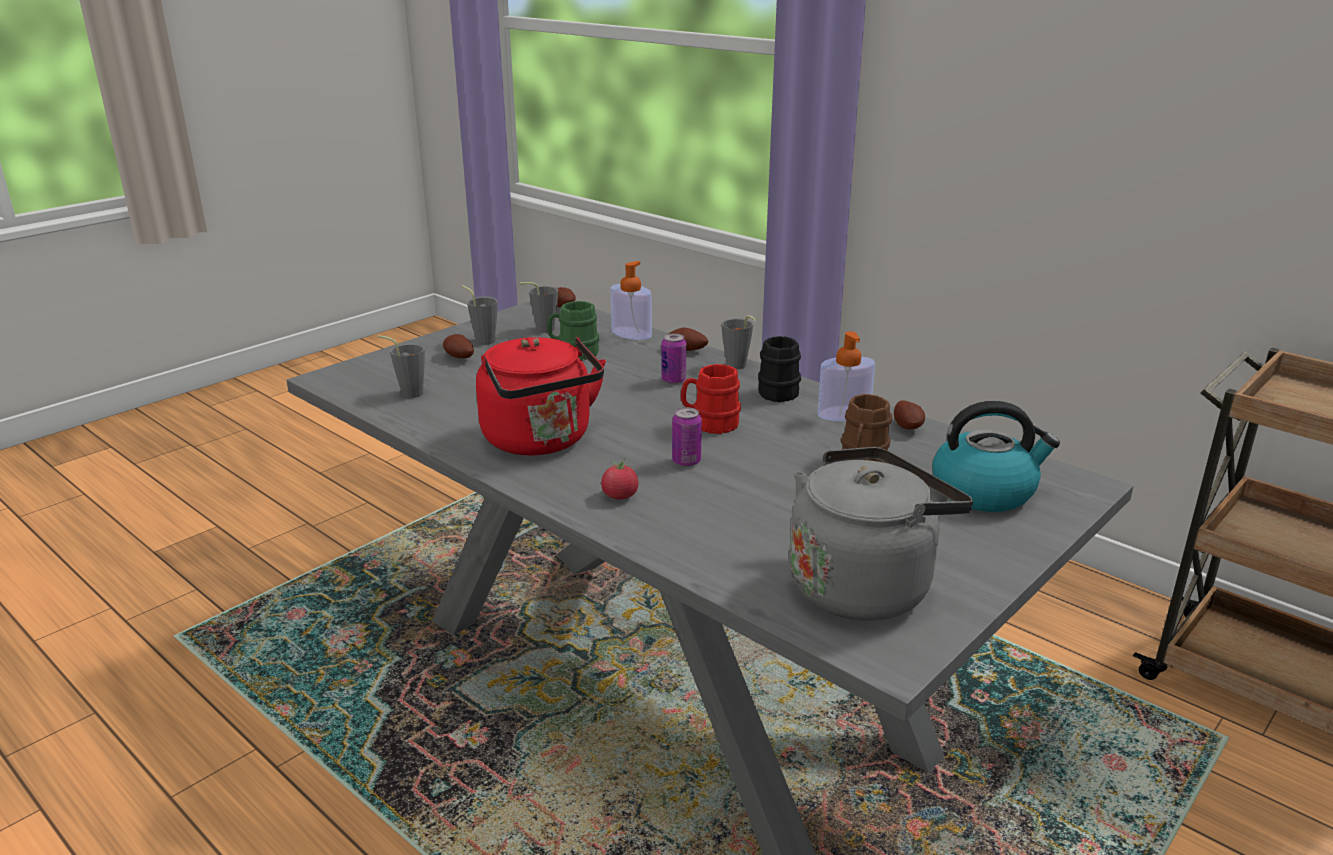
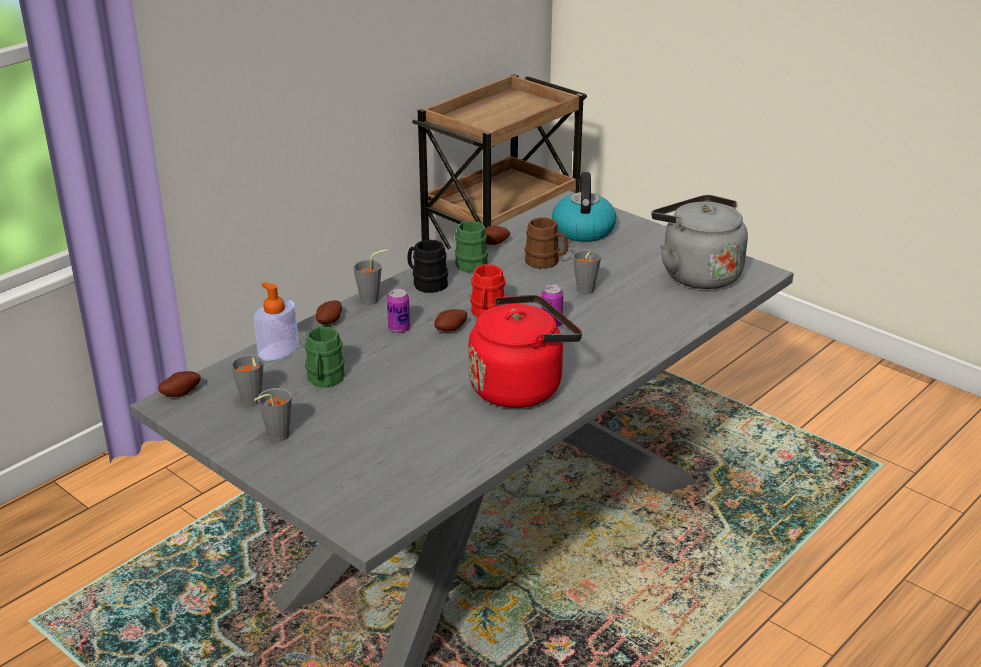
camera: 90 degrees left, 5 degrees up
(407, 392) = (413, 469): grey cup -> grey cup (584, 292)
(458, 358) = (324, 448): potato -> potato (451, 330)
(620, 496) = (606, 349): tomato -> none
(844, 414) = (470, 263): soap dispenser -> green mug

